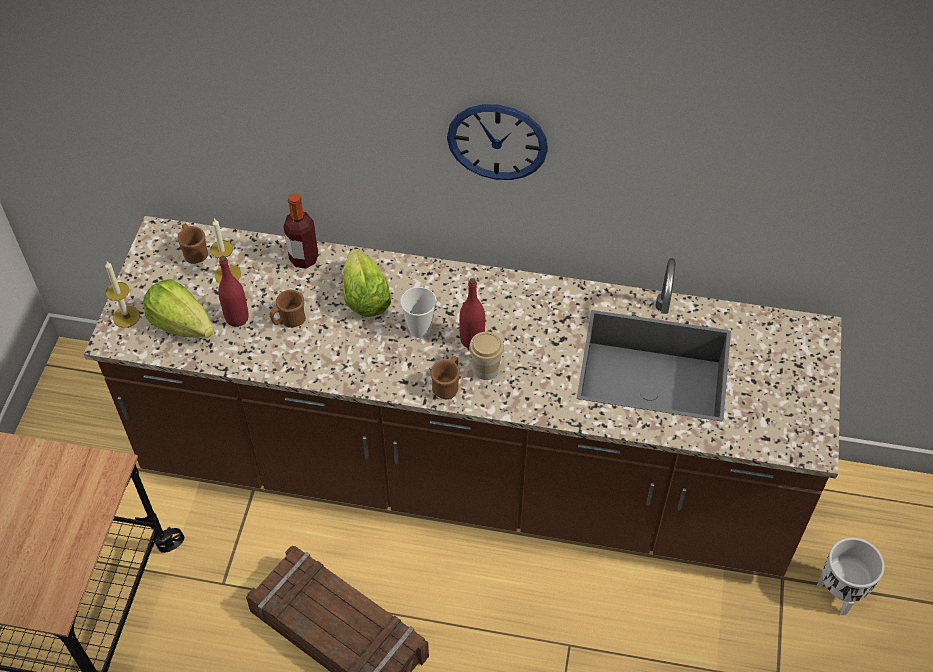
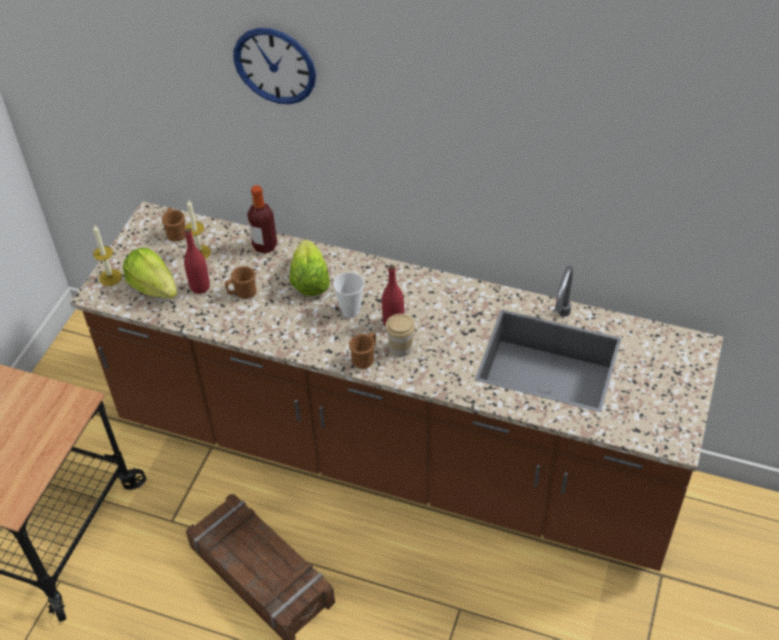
camera: 10 degrees right, 5 degrees down
(497, 141) = (425, 151): wall clock -> wall clock (275, 66)
(840, 593) = (712, 595): white planter -> none

